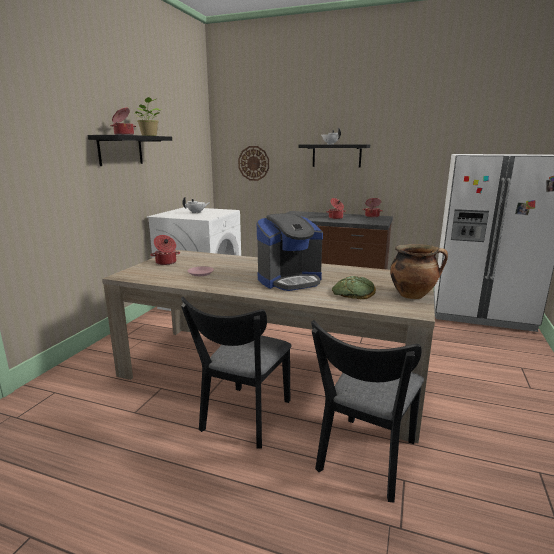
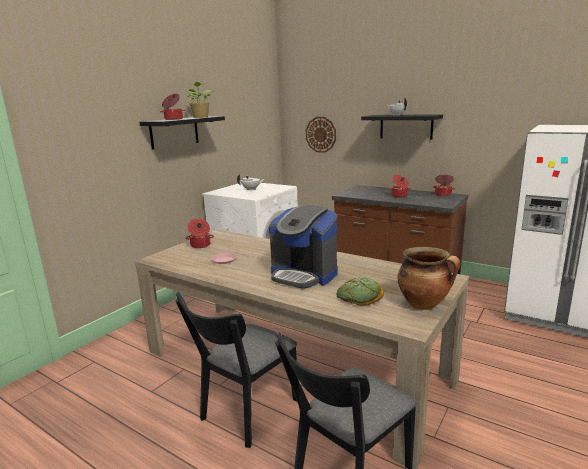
camera: 15 degrees right, 0 degrees up
(289, 280) = (304, 275): coffee machine -> coffee machine turned 45 degrees clockwise

